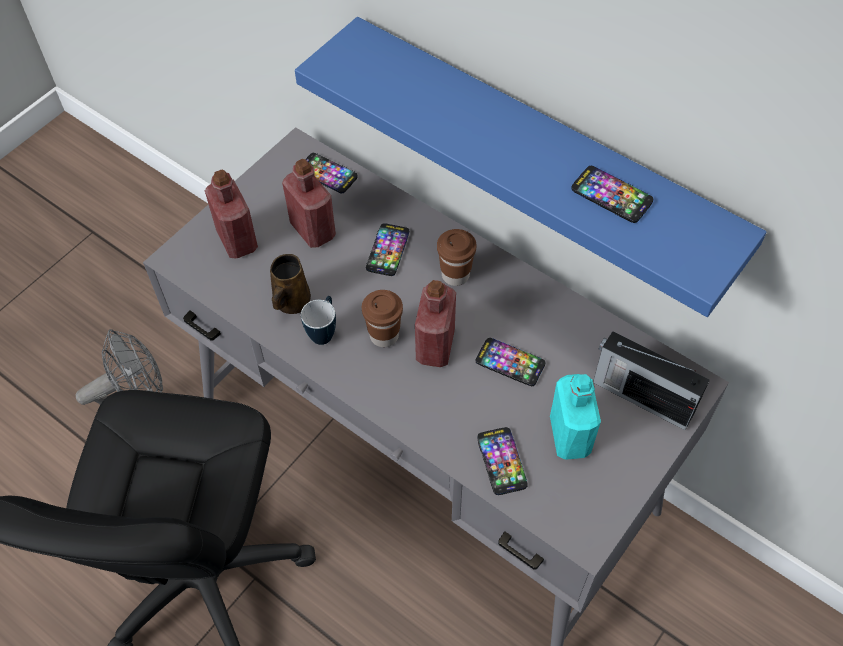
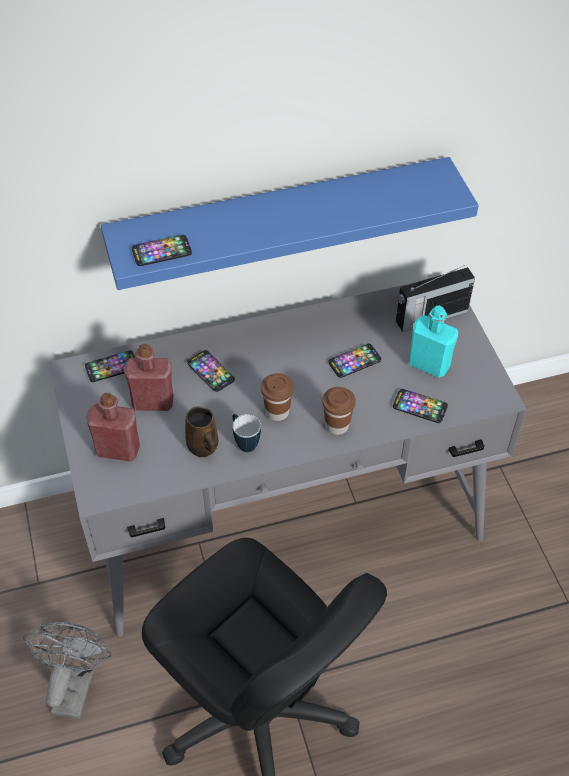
camera: 55 degrees left, 5 degrees down
(435, 346) = (309, 390): red bottle -> none
(455, 275) = (264, 349): brown cup -> brown cup (337, 425)
(611, 195) = (369, 198): phone -> phone (162, 251)

